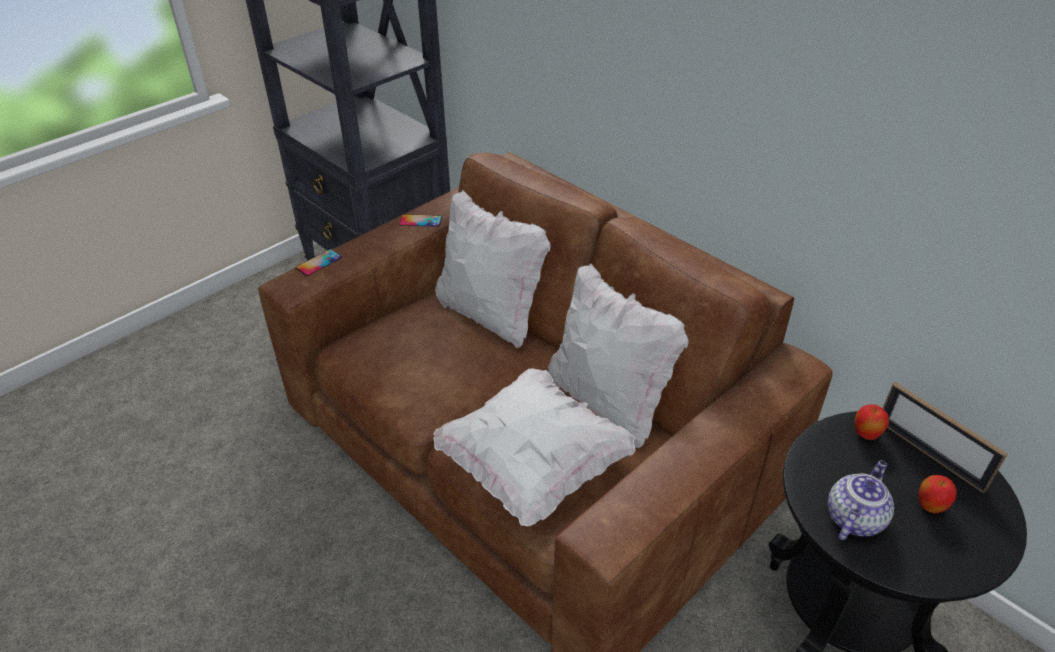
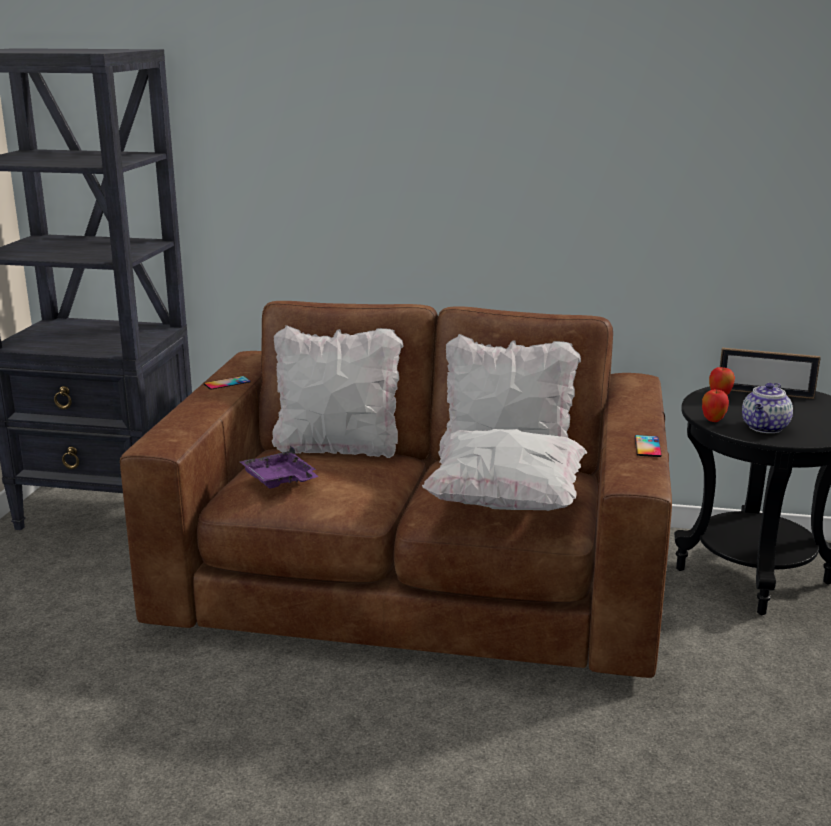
camera: 35 degrees left, 20 degrees down
(319, 263) = (166, 426): phone -> phone (647, 446)
(387, 346) = (280, 480): none -> purple tray
(854, 518) = (765, 428): teapot -> teapot turned 150 degrees counterclockwise
(929, 507) = (796, 412): apple -> apple (713, 420)

